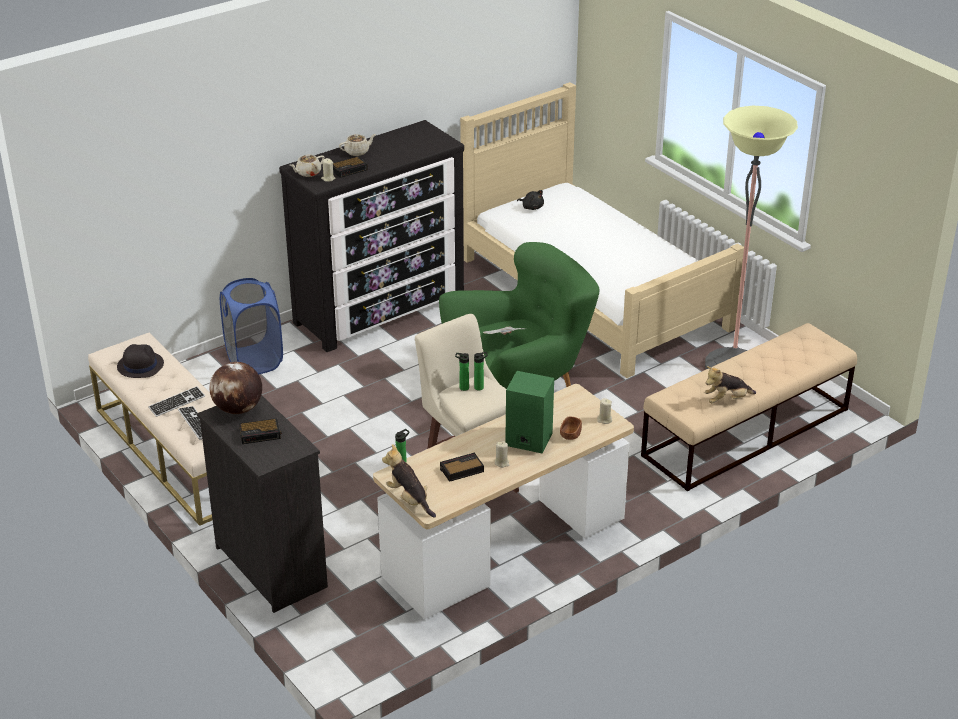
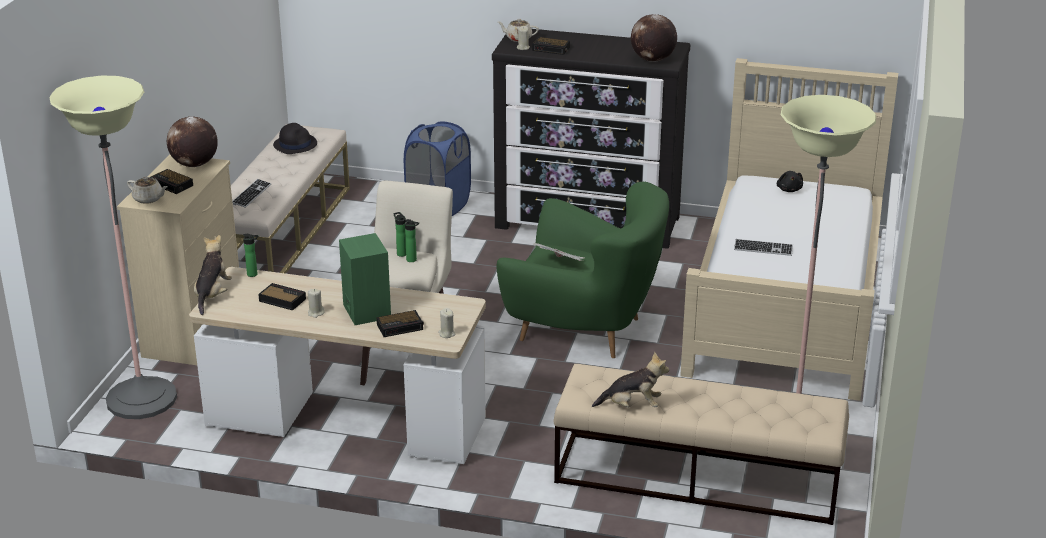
camera: 50 degrees right, 5 degrees down
(177, 403) = (268, 177): keyboard -> keyboard (763, 249)
(271, 566) = (194, 331): black dresser -> beige dresser
(339, 638) = (141, 399): none -> floor lamp
(357, 152) = (585, 41): beige teapot -> beige teapot (148, 199)
(432, 144) = (652, 60): none -> globe
(570, 434) = (401, 327): brown bowl -> alarm clock
(727, 400) = (632, 406): plush toy -> plush toy turned 150 degrees clockwise

